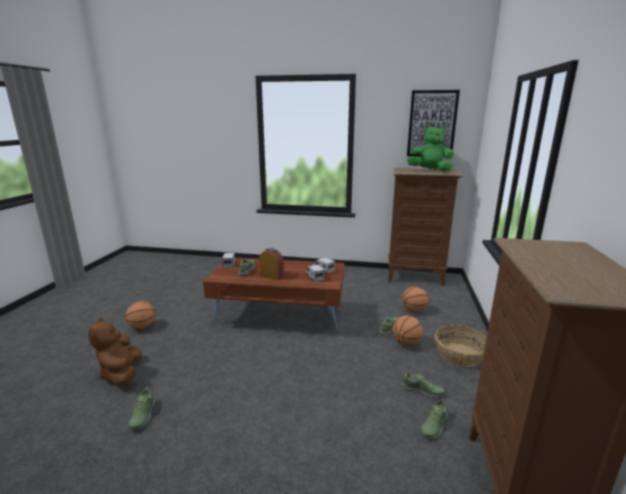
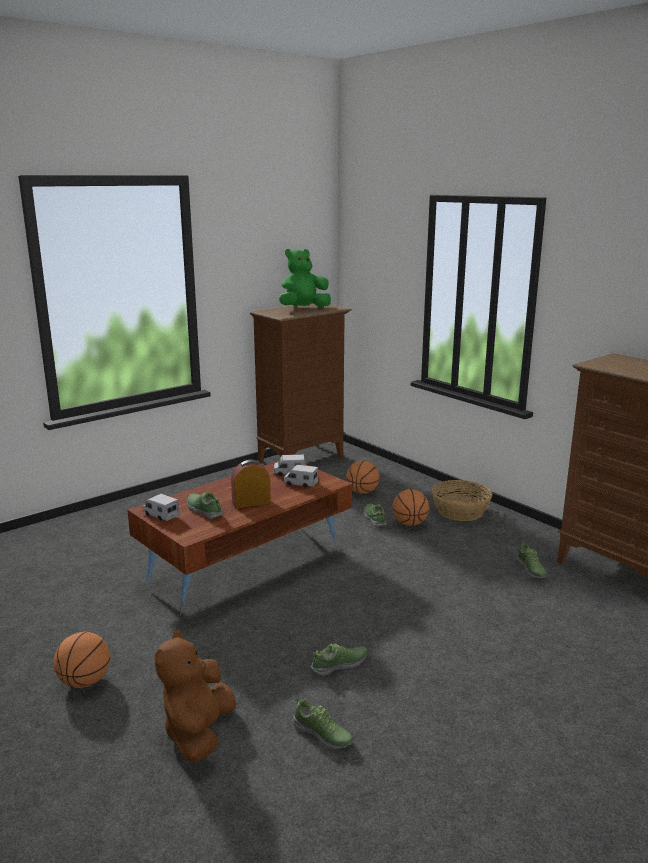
camera: 50 degrees left, 0 degrees up
(122, 373) = (198, 732): brown plush toy -> brown plush toy turned 75 degrees clockwise
(422, 391) = (485, 552): shoe -> shoe (339, 665)
(432, 124) = (287, 245): picture -> none

